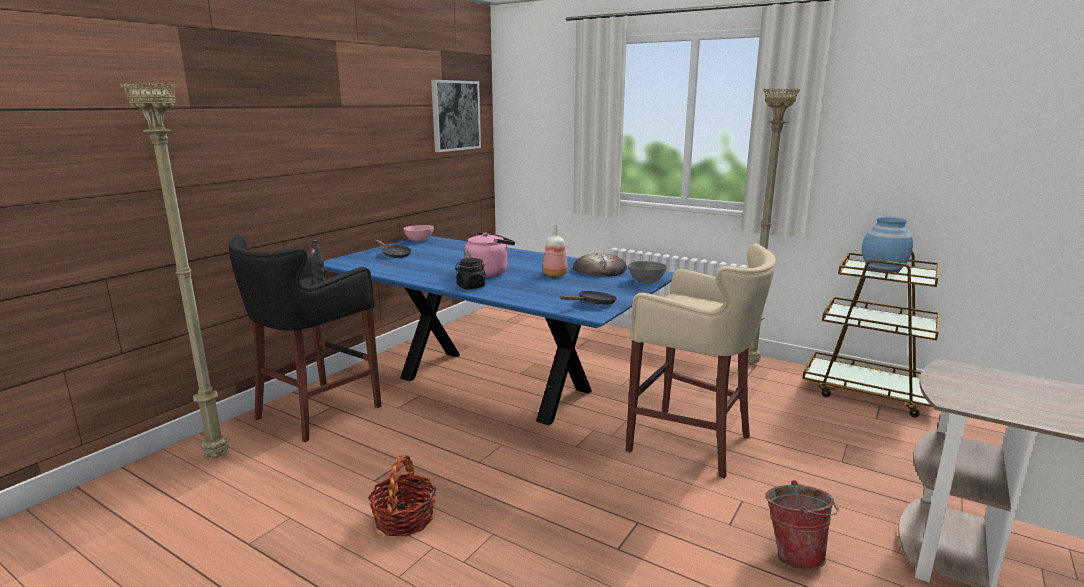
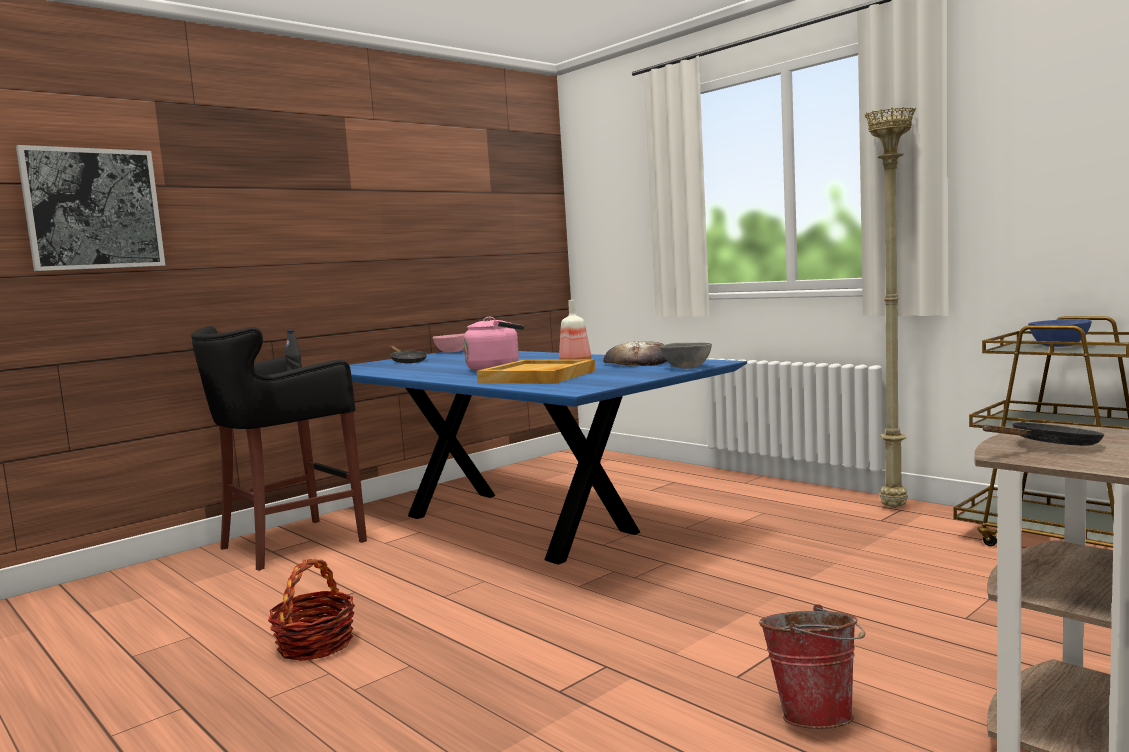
camera: 15 degrees right, 10 degrees down
(215, 456) = (156, 579): beige floor lamp -> none
(455, 115) = (508, 204): picture -> picture (93, 209)
(470, 287) = (458, 378): black jar -> none
(539, 289) = (538, 377): none -> beige tray
(593, 304) = (588, 384): black frying pan -> black frying pan (1049, 446)
(693, 443) = (745, 589): beige stool -> none
(882, 269) = (1060, 346): blue vase -> blue bowl

